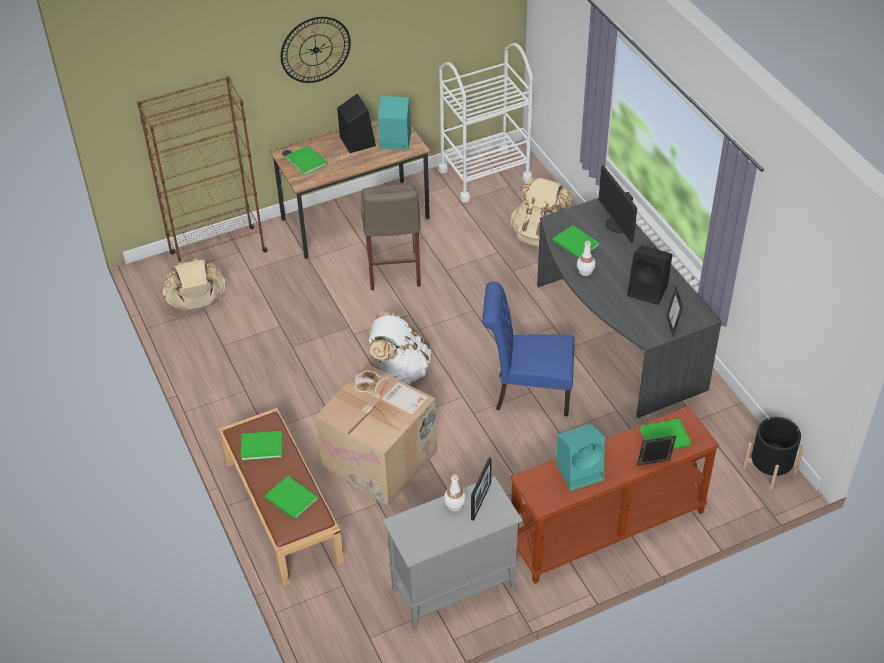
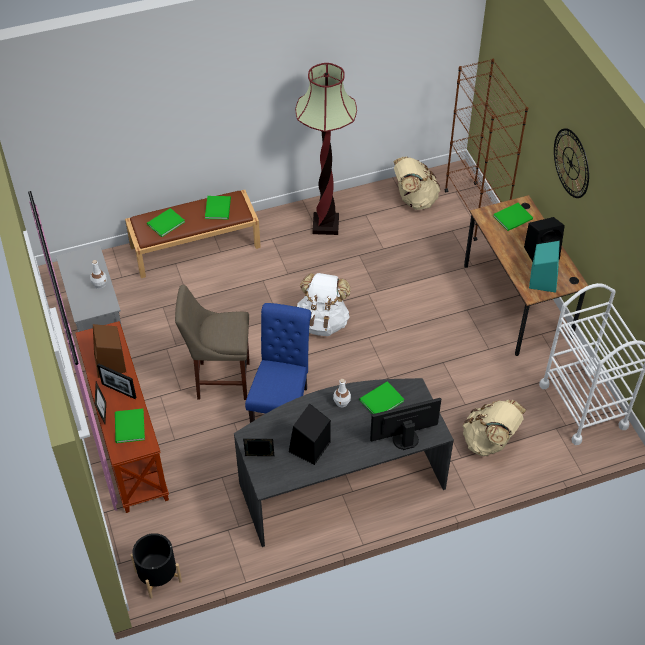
camera: 95 degrees right, 5 degrees up
(241, 381) = (325, 225): none -> floor lamp
(381, 460) = (229, 304): cardboard box -> none
(393, 273) = (441, 324): beige stool -> beige stool (220, 380)
(481, 501) = (99, 299): picture frame -> picture frame (119, 390)
(580, 471) = (110, 364): turquoise speaker -> brown speaker

